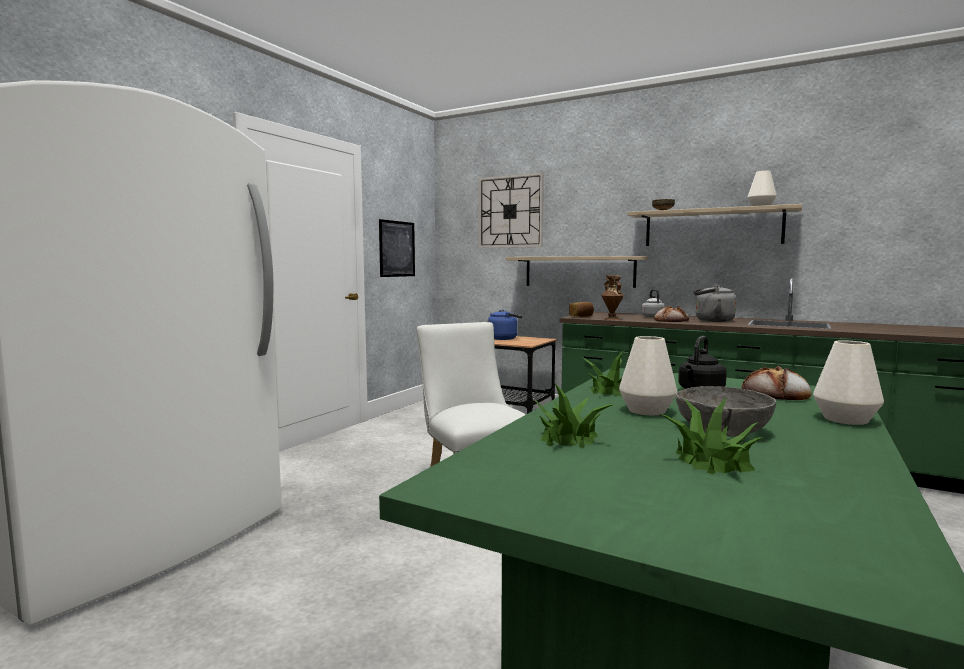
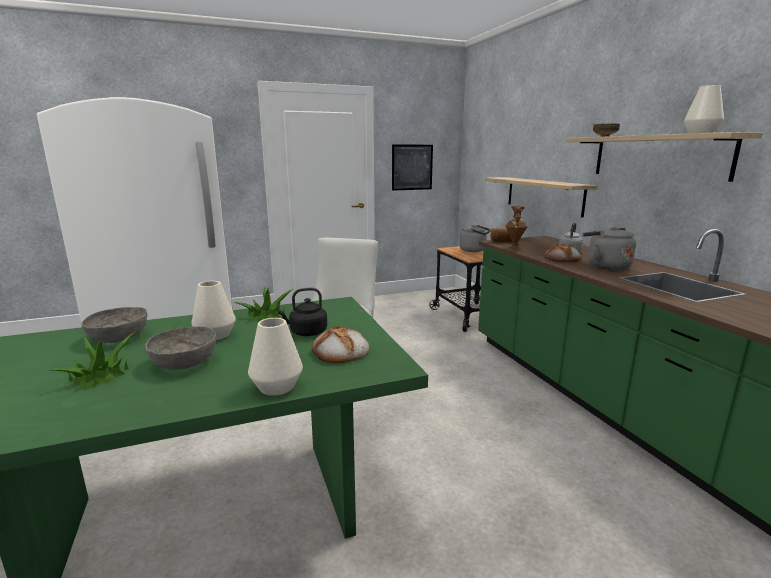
camera: 40 degrees right, 10 degrees up
(504, 338) = (474, 250): blue kettle -> grey kettle
(510, 211) = (504, 133): wall clock -> none
(568, 437) = (119, 337): potted plant -> grey bowl

